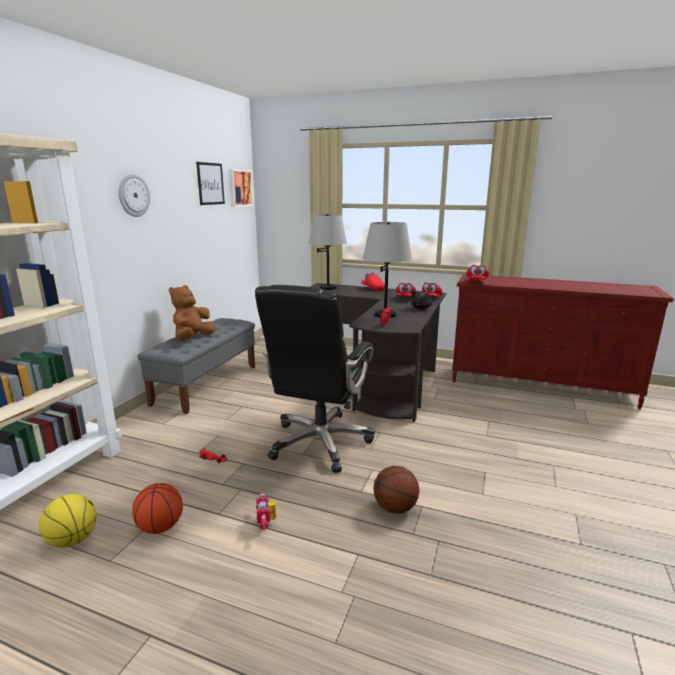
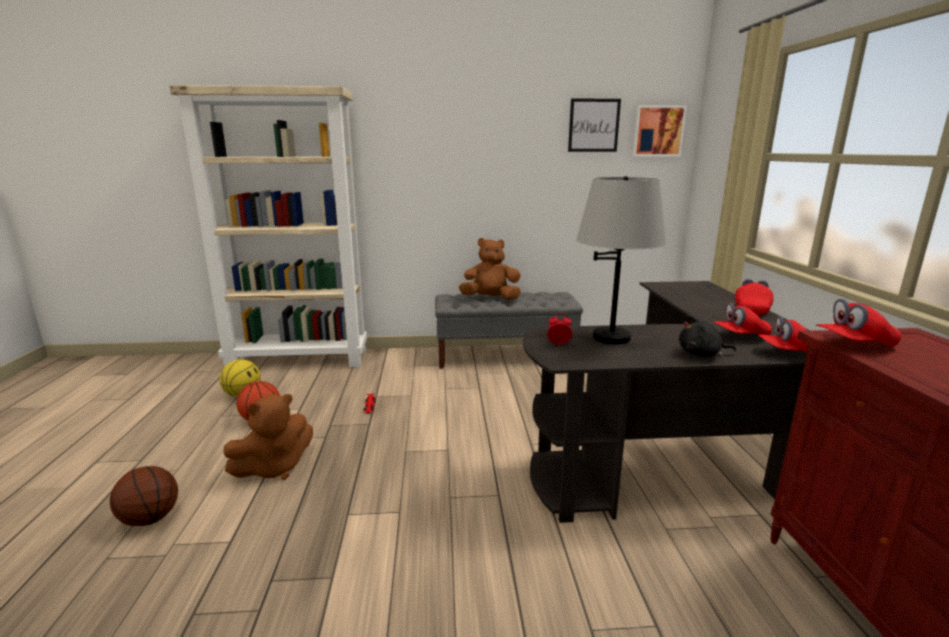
camera: 65 degrees right, 0 degrees up
(133, 195) = (463, 138): wall clock -> none
(267, 523) = (274, 468): toy robot -> brown plush toy
(320, 442) = (439, 455): black office chair -> none
(328, 288) = (692, 289): grey table lamp -> none
(395, 507) = (322, 552): basketball -> basketball (151, 519)

